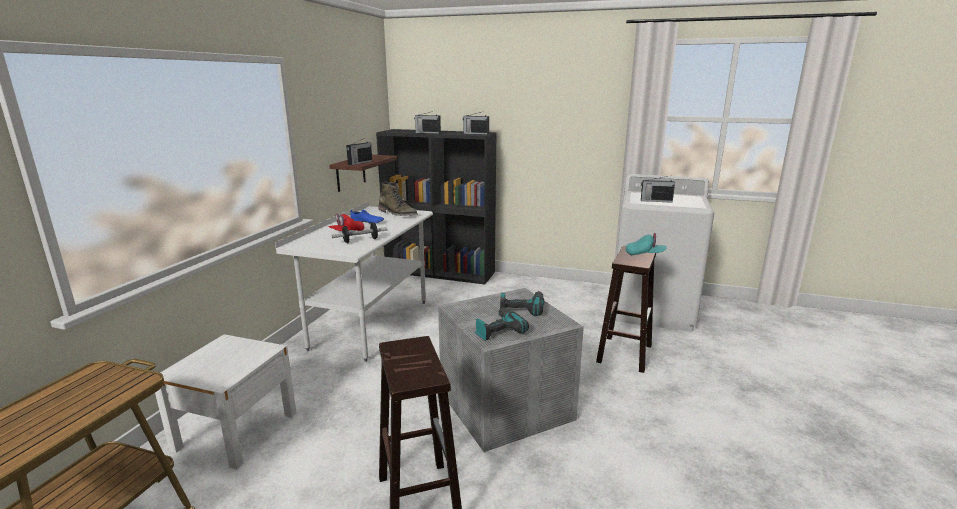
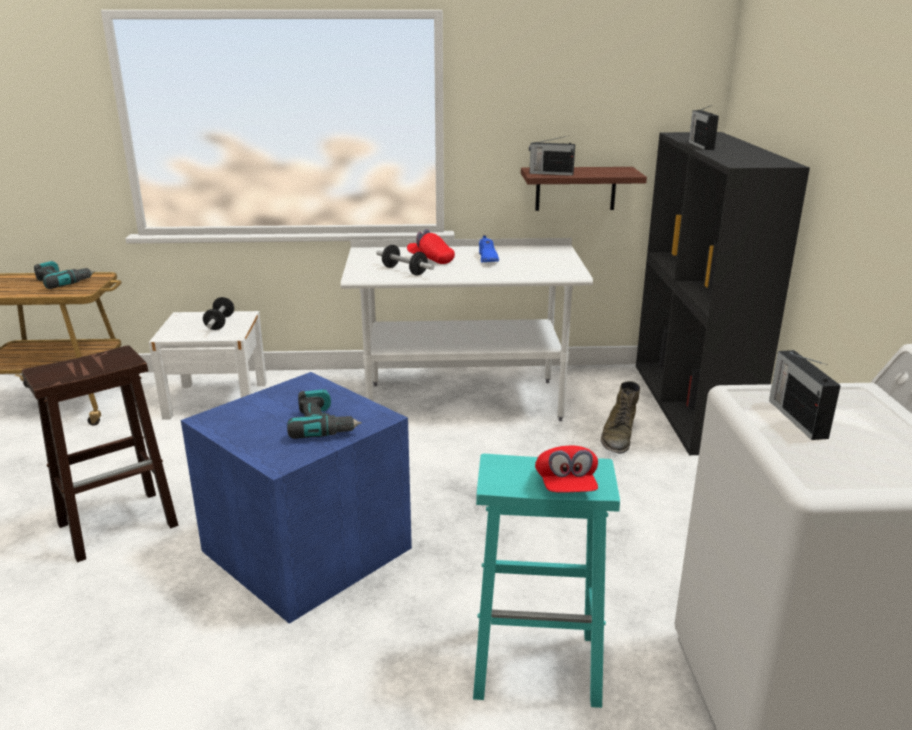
camera: 70 degrees right, 5 degrees up
(228, 353) = (220, 323): none -> dumbbell
(397, 213) = (550, 264): green boot -> green boot (618, 437)
(475, 133) = (749, 161): radio -> none
(498, 329) = (244, 418): power drill -> power drill (63, 282)
(503, 405) = (307, 547): grey storage box -> blue storage box
(624, 353) = (539, 665): brown stool -> turquoise stool
(645, 255) = (565, 487): turquoise cap -> red cap

